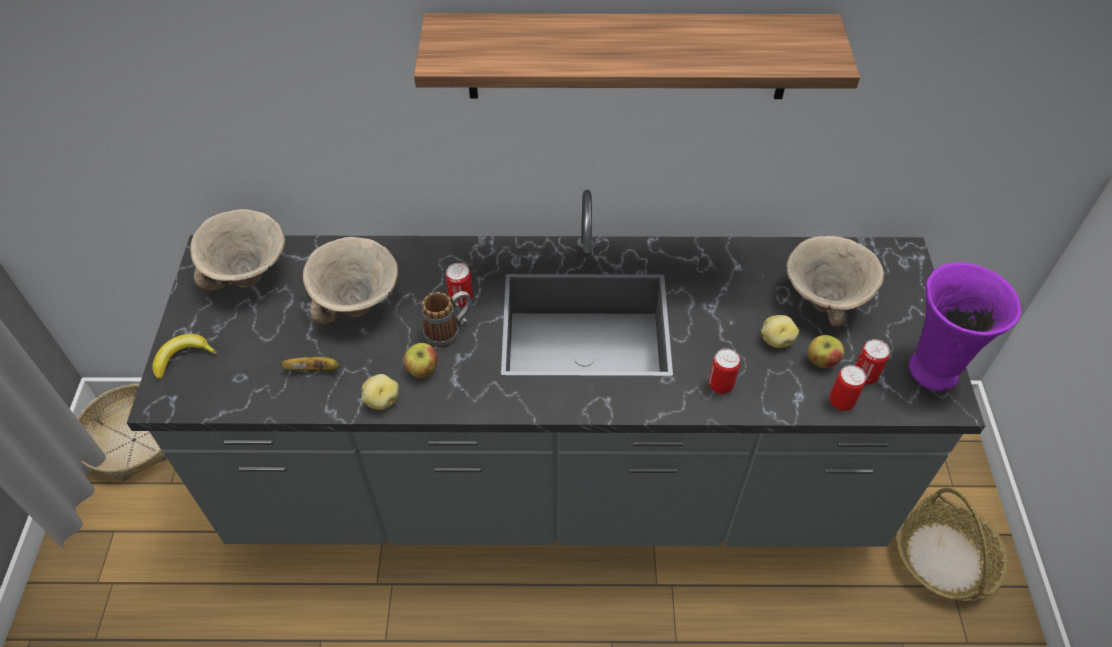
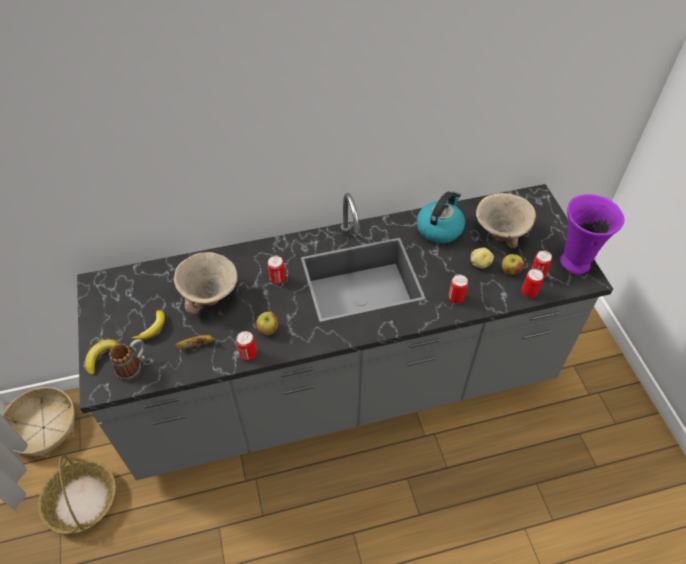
camera: 15 degrees left, 0 degrees up
(250, 276) = (130, 293): beige bowl -> none
(263, 333) = (152, 329): none -> banana
(381, 400) = (248, 354): potato -> can
(449, 331) = (277, 301): mug -> mug (134, 367)
(628, 56) = (363, 104): shelf -> none
(730, 273) = (439, 228): none -> kettle
(944, 558) = (589, 377): basket -> basket (82, 501)

